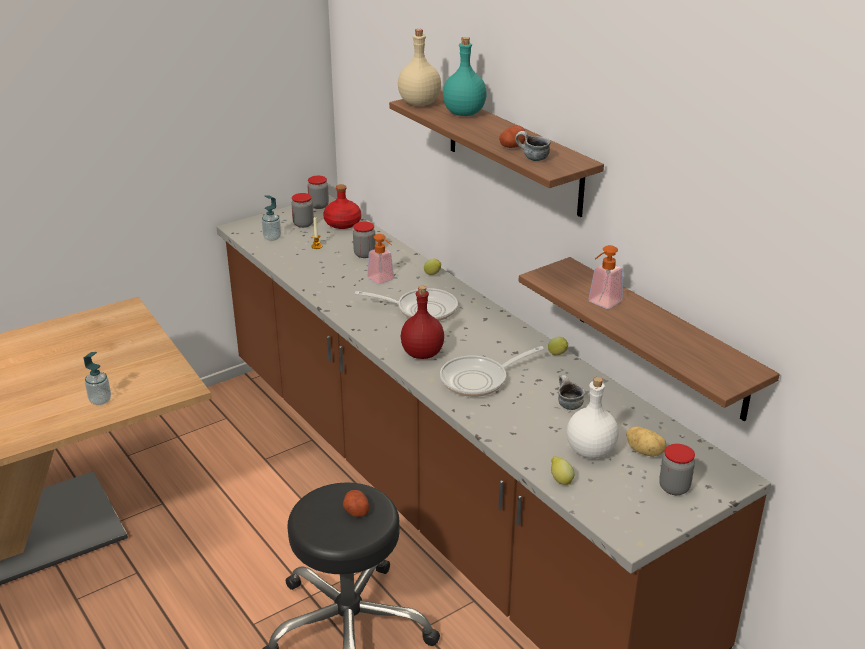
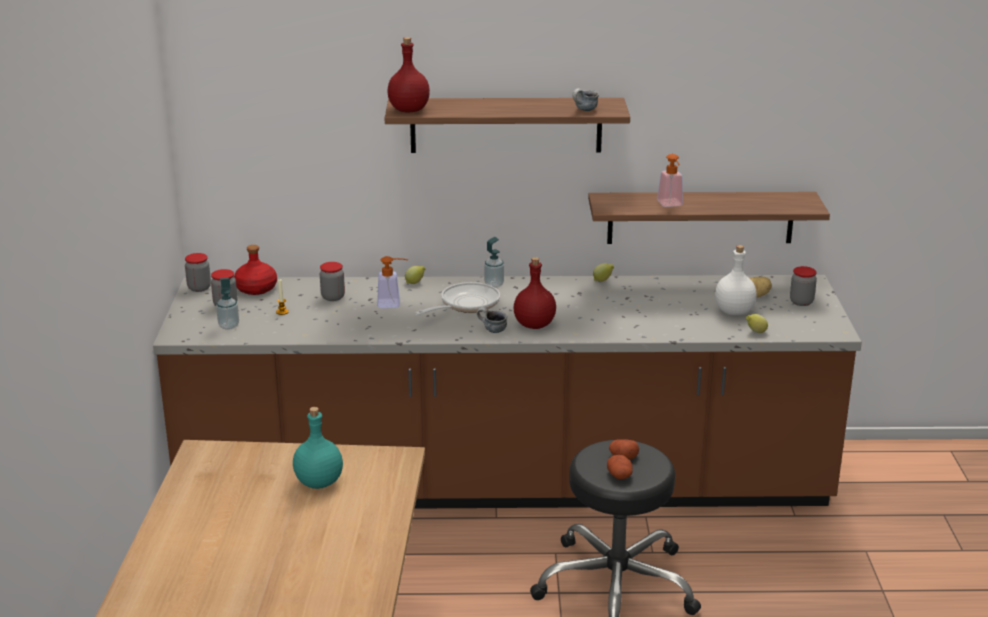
camera: 55 degrees left, 5 degrees down
(100, 400) = (364, 505): soap dispenser -> soap dispenser (494, 284)
(418, 103) = (408, 110): beige bottle -> red bottle
(464, 113) = (457, 104): turquoise bottle -> turquoise bottle (318, 482)
(479, 380) = (600, 317): frying pan -> none
(512, 146) = (551, 109): potato -> potato (620, 475)
(567, 404) = (670, 299): mug -> mug (492, 330)

